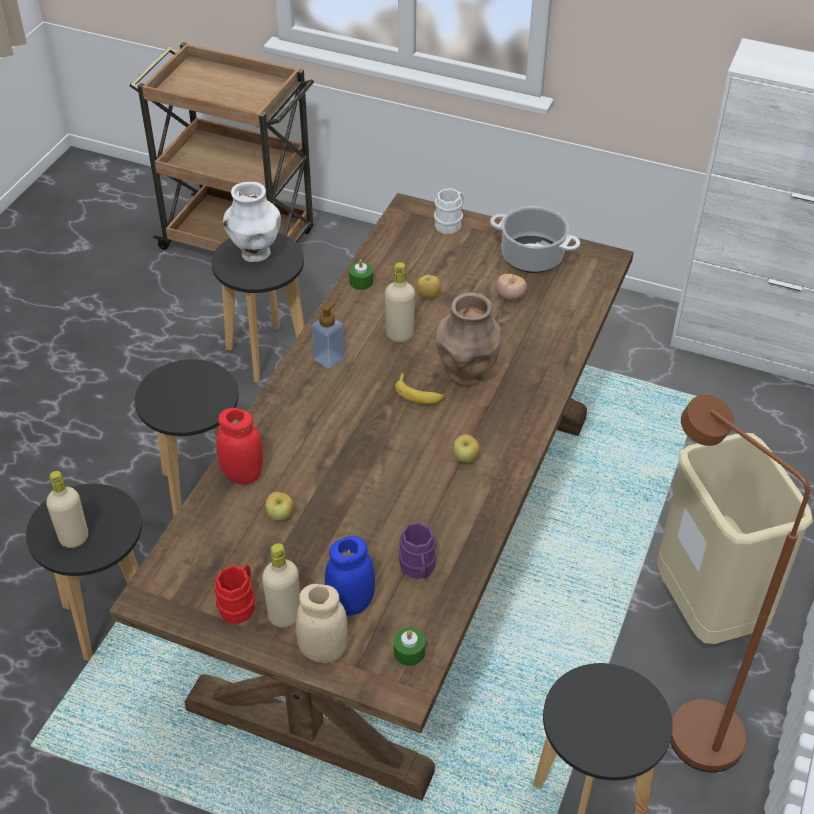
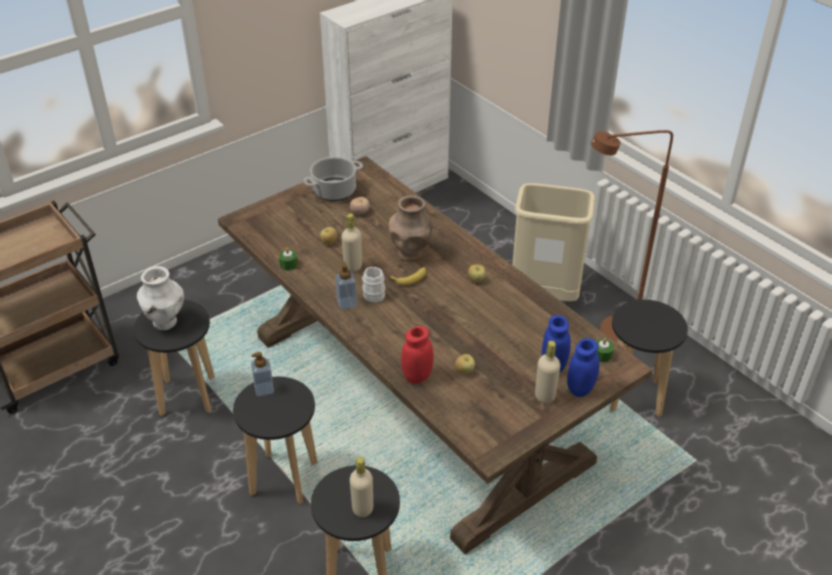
camera: 60 degrees left, 5 degrees down
(206, 375) = (264, 389): none -> soap dispenser
(239, 604) = (523, 413): red mug -> none
(323, 650) = (580, 389): beige jar -> blue jar
(418, 569) = (545, 329): purple mug -> none
(450, 223) = (271, 209): white mug -> white mug (373, 293)

